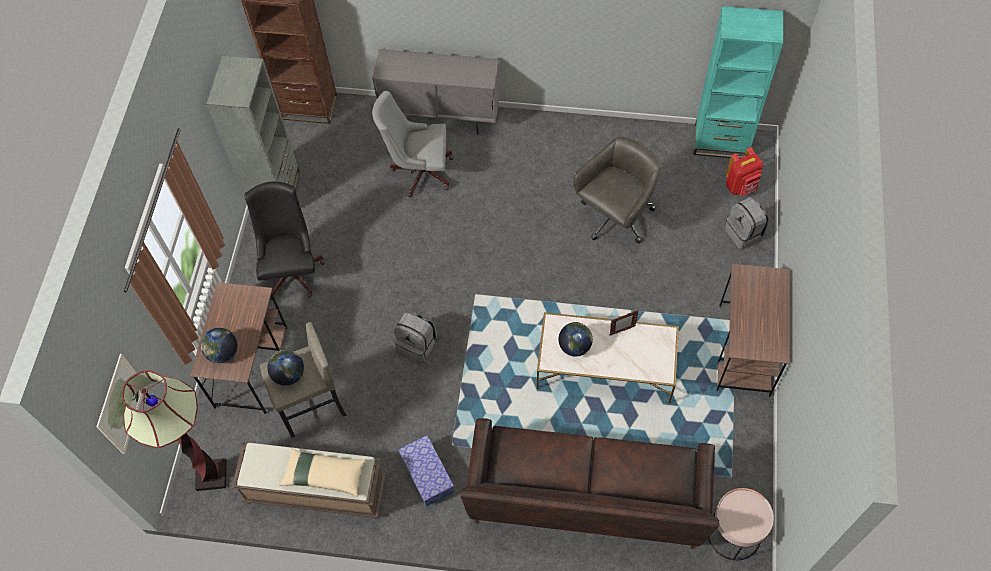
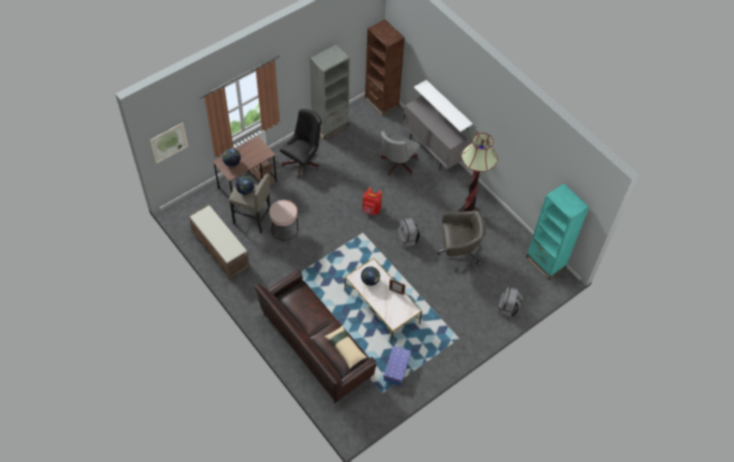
camera: 40 degrees right, 5 degrees down
(211, 475) = (191, 211): floor lamp -> floor lamp (468, 212)
(324, 475) = (222, 240): beige pillow -> beige pillow (345, 348)
(418, 344) = (318, 231): grey backpack -> grey backpack (408, 239)
(419, 171) = (397, 165): grey office chair -> grey office chair turned 105 degrees counterclockwise
(427, 474) = (266, 282): storage box -> storage box (396, 368)
(440, 31) = (448, 105): none -> white shelf
(733, 533) = (357, 413): pink side table -> pink side table (284, 229)
(741, 186) = (531, 288): red backpack -> red backpack (371, 210)
(744, 350) = (448, 352): brown desk -> none

